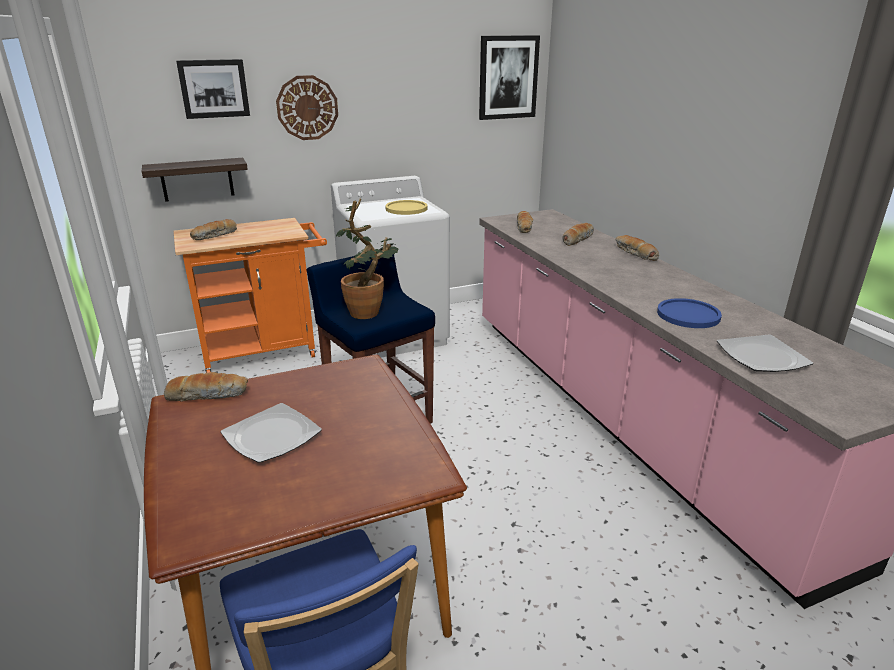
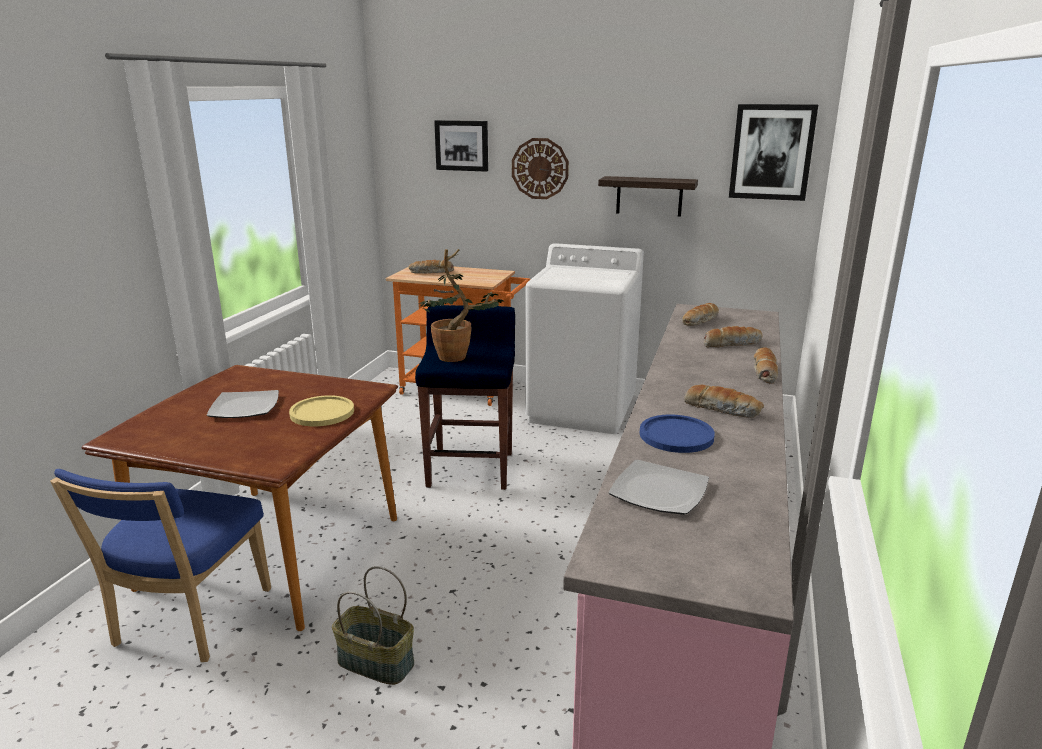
camera: 40 degrees right, 5 degrees down
(197, 179) = (439, 223): shelf -> shelf (649, 196)
(208, 394) = (260, 373): bread -> bread (722, 409)
(406, 209) = (594, 278): yellow plate -> yellow plate (322, 412)
(546, 618) = (374, 663): none -> basket

